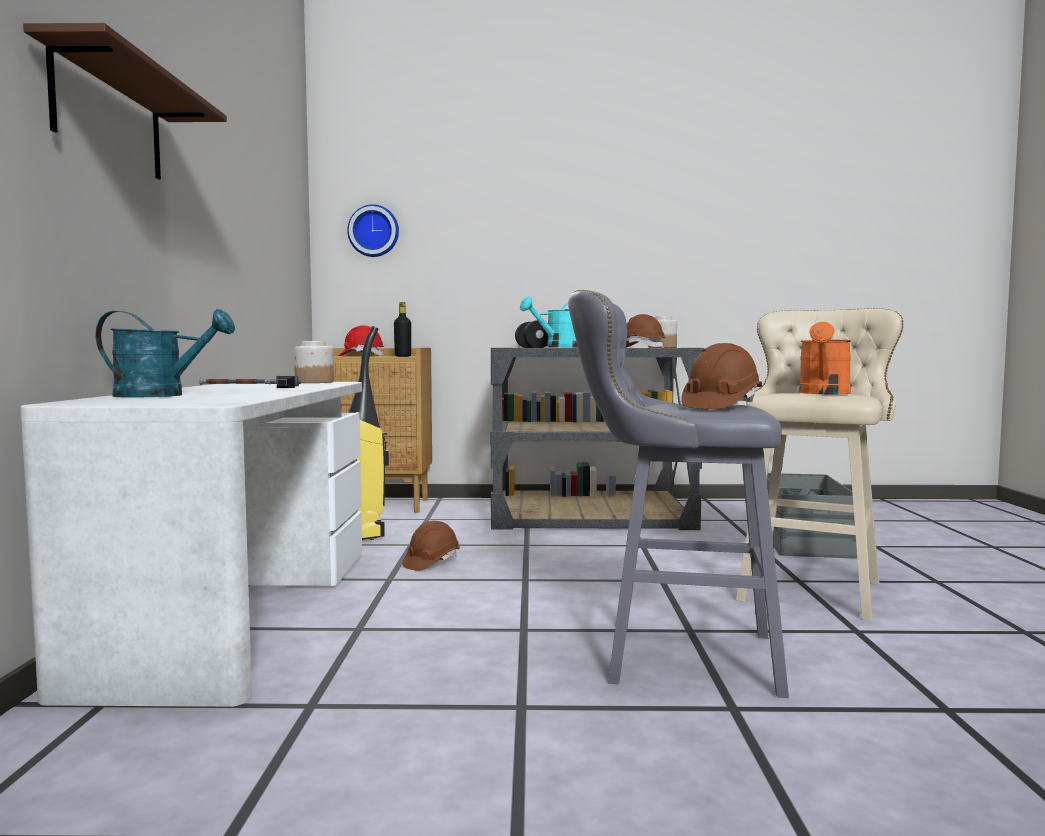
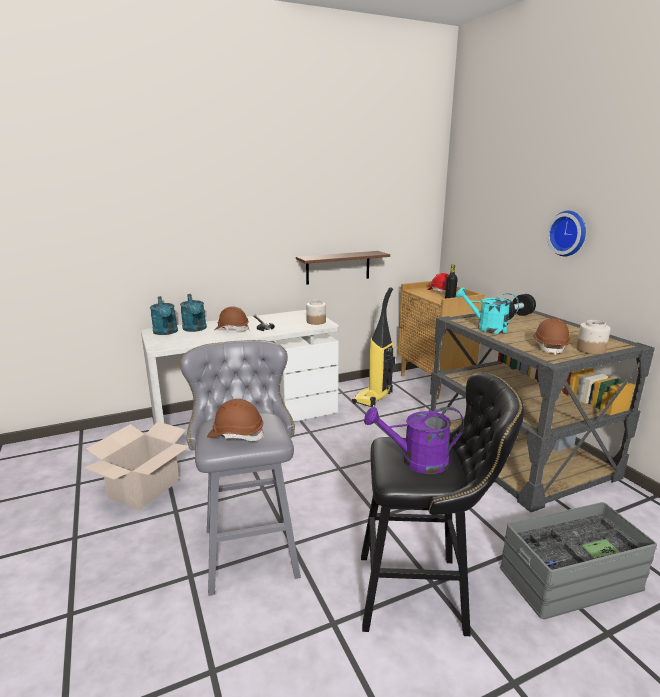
camera: 65 degrees right, 15 degrees up
(109, 117) = (205, 209): brown shelf -> brown shelf (338, 267)
(120, 400) = (166, 332): none -> turquoise watering can
(374, 231) = (470, 207): wall clock -> wall clock (569, 233)
(390, 735) = (144, 488): none -> cardboard box
(431, 562) = (344, 433): brown hard hat -> brown hard hat (232, 329)
(813, 585) = (426, 593): beige stool -> black stool
(824, 393) = (416, 462): orange watering can -> purple watering can

